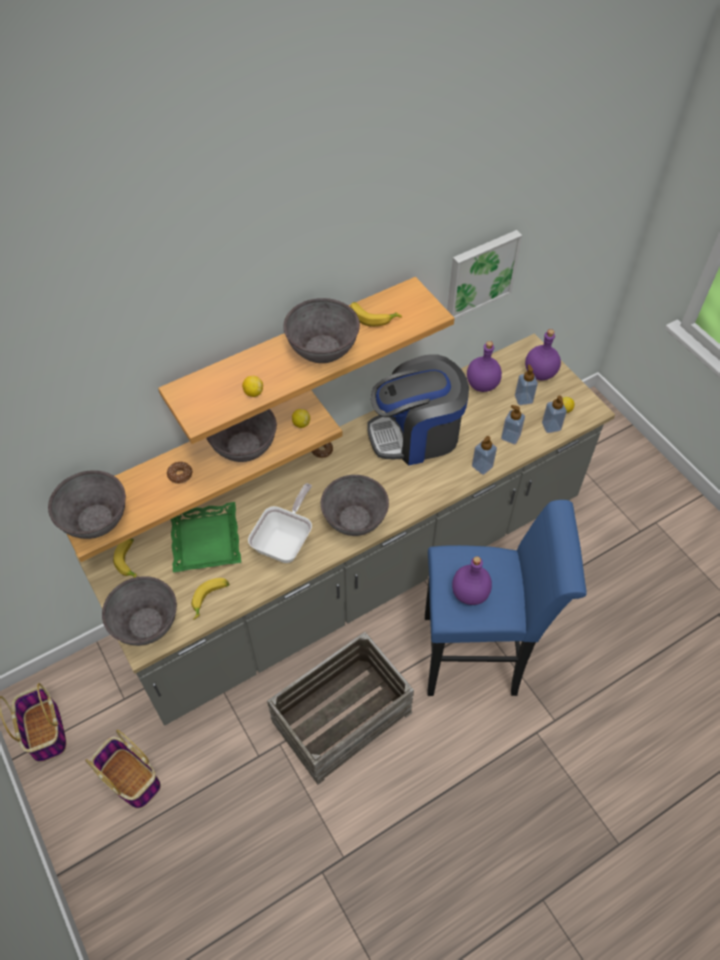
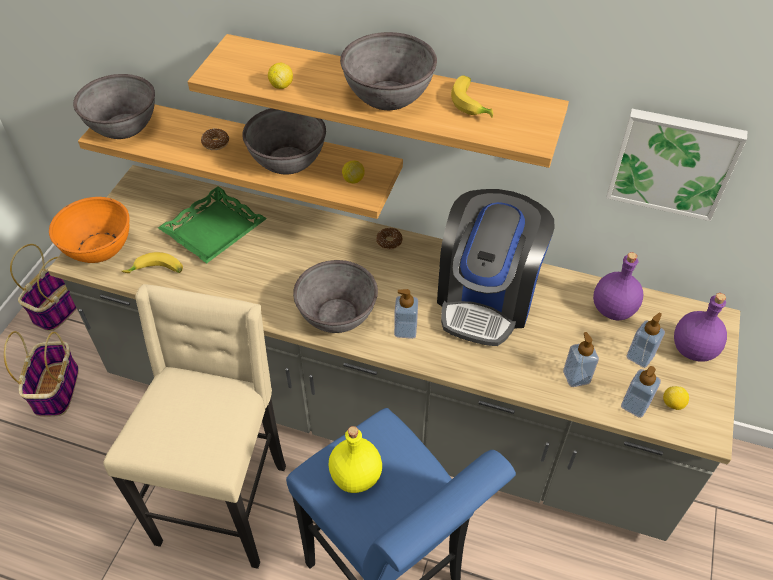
camera: 50 degrees right, 5 degrees down
(130, 561) = (152, 199): banana -> none
(146, 623) = (99, 247): grey bowl -> orange bowl
(286, 541) = (264, 281): frying pan -> none
(341, 716) = (226, 502): crate -> beige stool
(416, 434) = (486, 297): coffee machine -> coffee machine turned 105 degrees counterclockwise
(469, 593) = (356, 475): purple bottle -> yellow bottle
(482, 466) = (509, 376): soap dispenser -> soap dispenser (405, 330)

